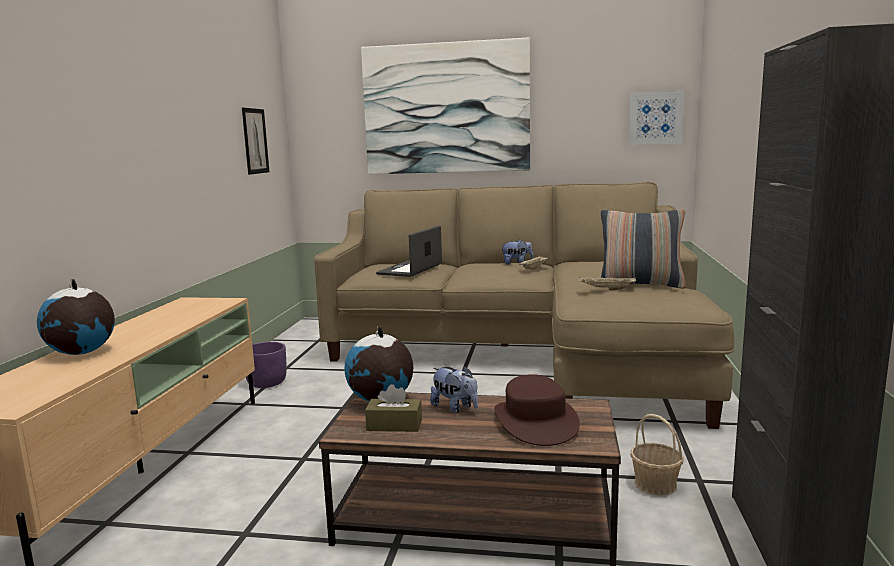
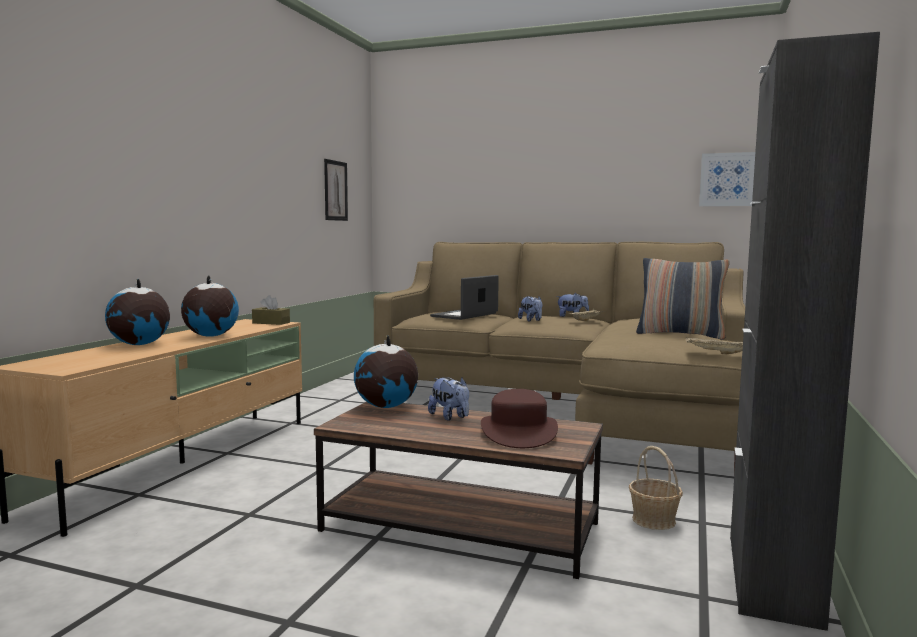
camera: 10 degrees right, 5 degrees down
(158, 330) = (210, 336): none -> globe
(267, 383) = (318, 409): purple planter -> none
(394, 425) = (386, 423): brown tissue box -> brown tissue box (271, 323)
(446, 108) = (518, 167): picture -> none
(480, 272) = (531, 320): none -> plush toy
(606, 289) = (640, 335): beige tray -> beige tray (717, 353)

